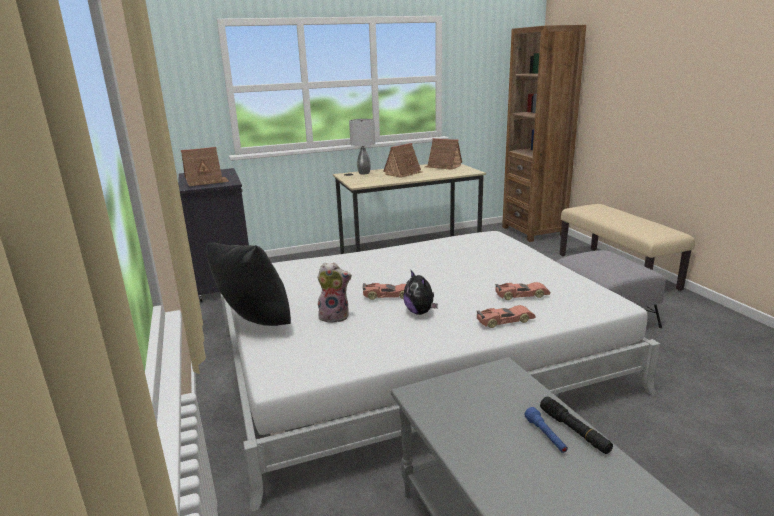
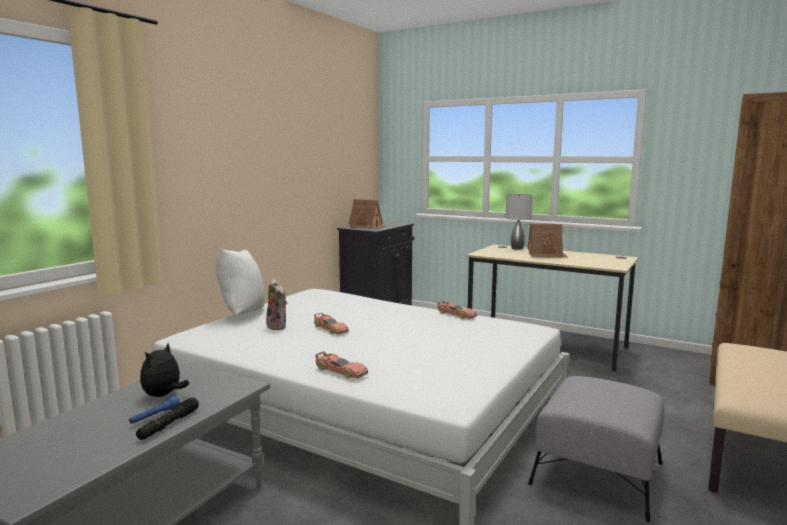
camera: 50 degrees right, 10 degrees down
(253, 324) = (241, 314): black pillow -> white pillow
(420, 312) = (316, 344): plush toy -> plush toy (163, 395)
(443, 166) = (605, 258): toy house -> none
(521, 295) = (402, 366): toy car -> toy car (456, 315)

